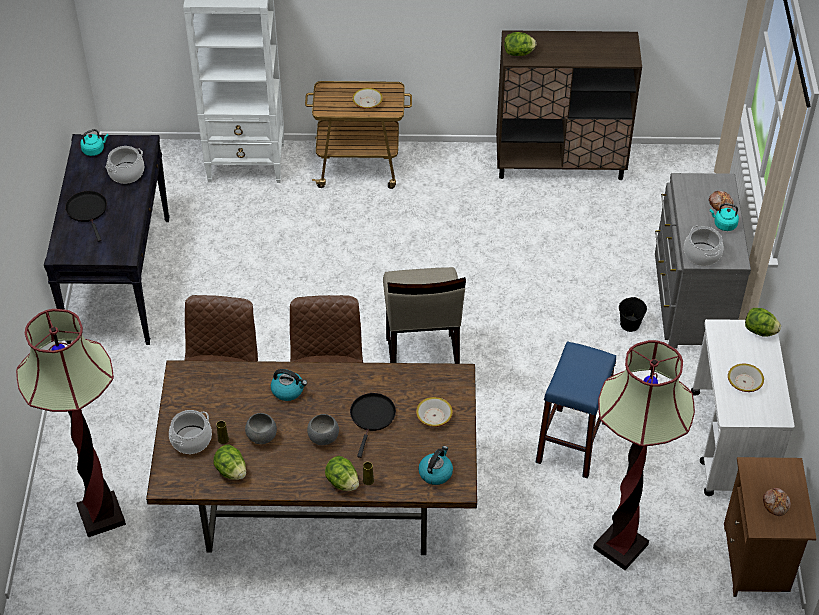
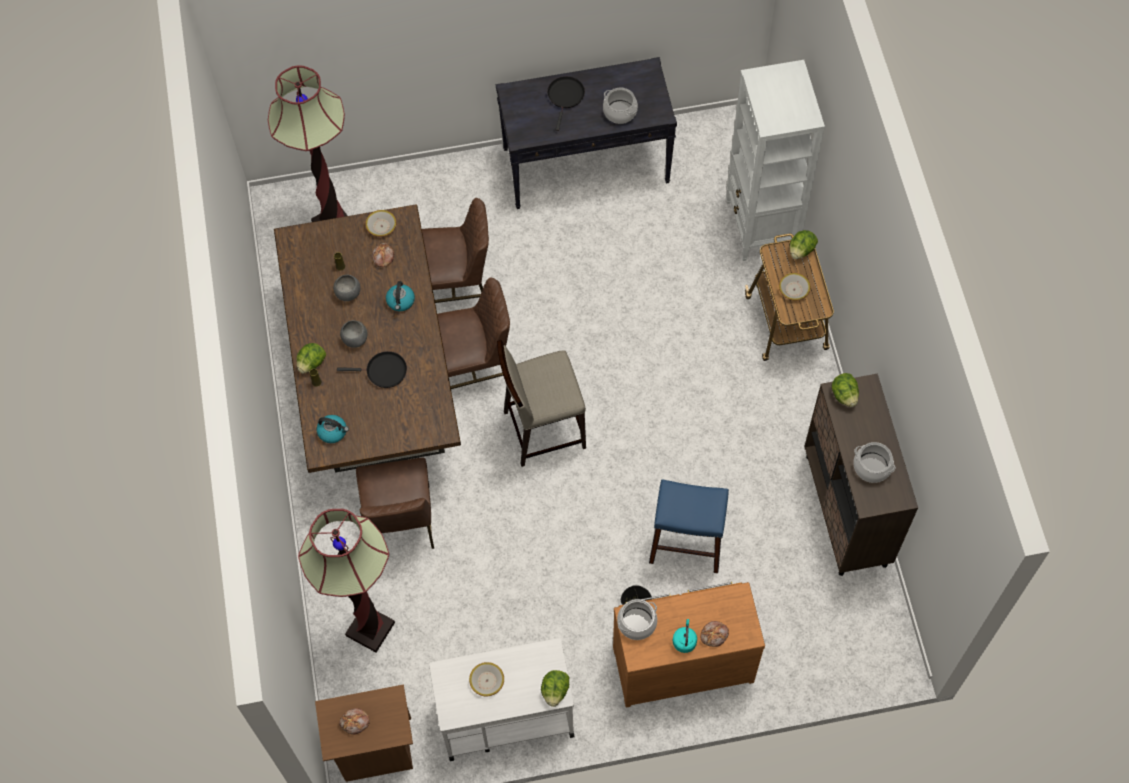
camera: 80 degrees right, 15 degrees up
(88, 211) = (565, 97): black frying pan -> black frying pan turned 45 degrees counterclockwise
(94, 150) = (642, 79): turquoise kettle -> none
(191, 440) = (336, 244): cooking pot -> cooking pot (871, 467)
(225, 399) = (383, 257): none -> bread
(231, 471) = (309, 280): lettuce -> lettuce (801, 250)
(434, 416) = (394, 419): bowl -> bowl (381, 226)
(500, 502) = (400, 522): none -> brown chair
(572, 442) = (478, 573): blue stool -> blue stool (686, 545)
(689, 301) = (681, 661): grey dresser -> brown dresser

